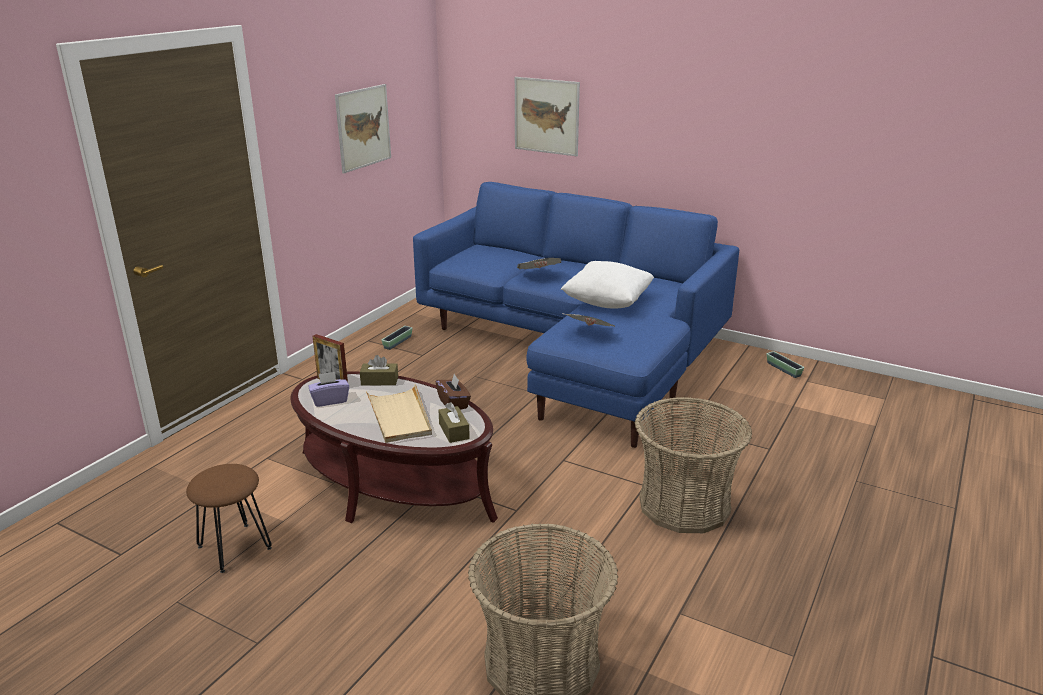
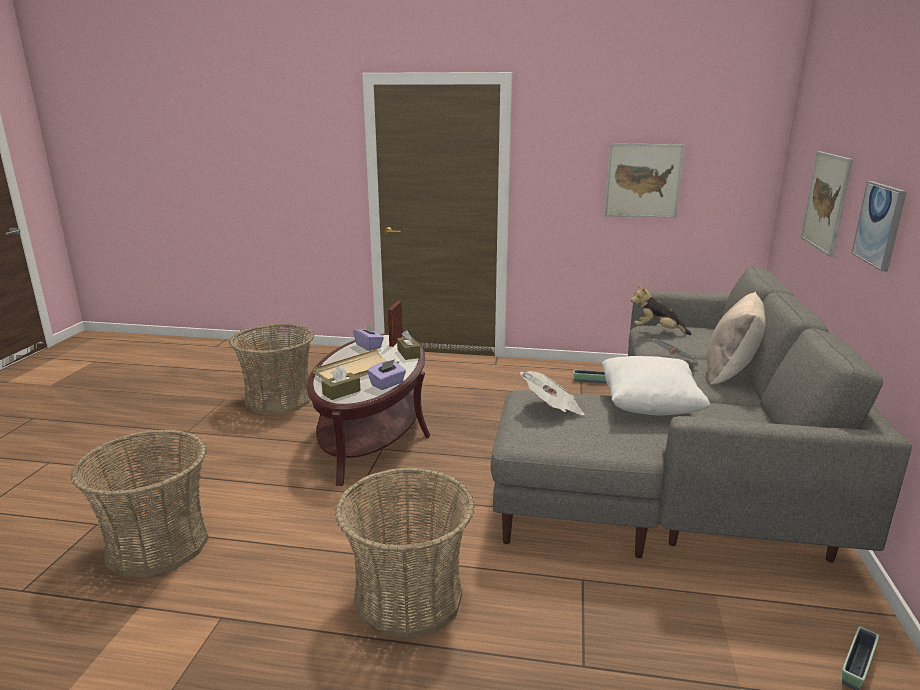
camera: 70 degrees right, 5 degrees down
(234, 547) = (279, 399): brown stool -> basket
(453, 403) = (387, 384): brown tissue box -> purple tissue box
(467, 262) = (657, 331): none -> plush toy
(569, 265) = (730, 373): none -> beige pillow
(577, 350) = (686, 469): blue sofa -> grey sofa
(640, 125) = (880, 224): none -> picture

